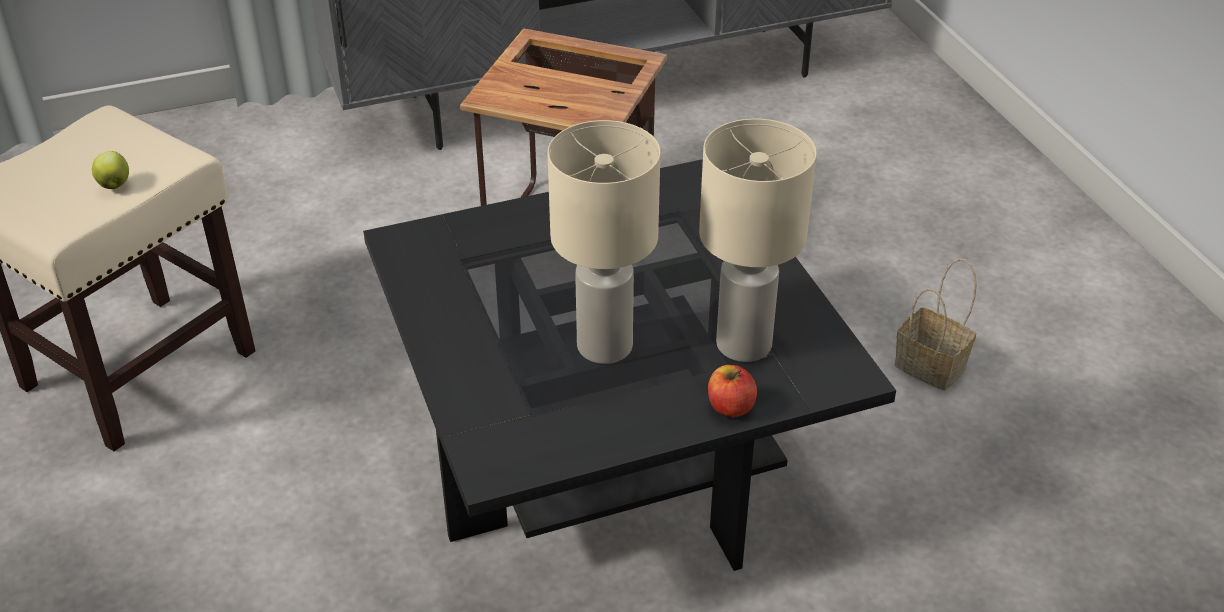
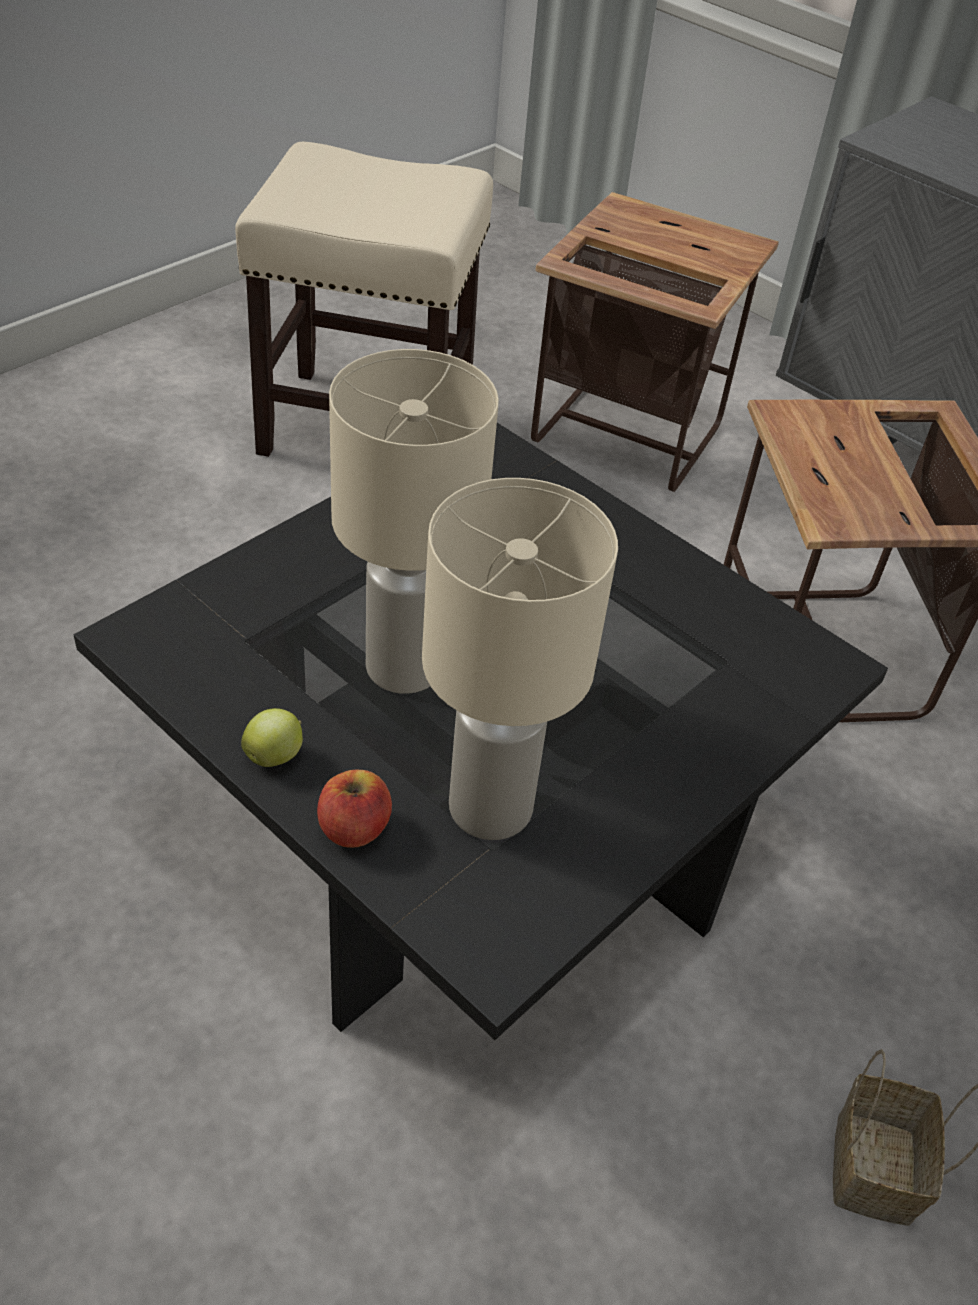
camera: 60 degrees right, 5 degrees up
(114, 184) = (362, 213): apple -> apple (275, 755)
(278, 228) = (624, 434): none -> side table

